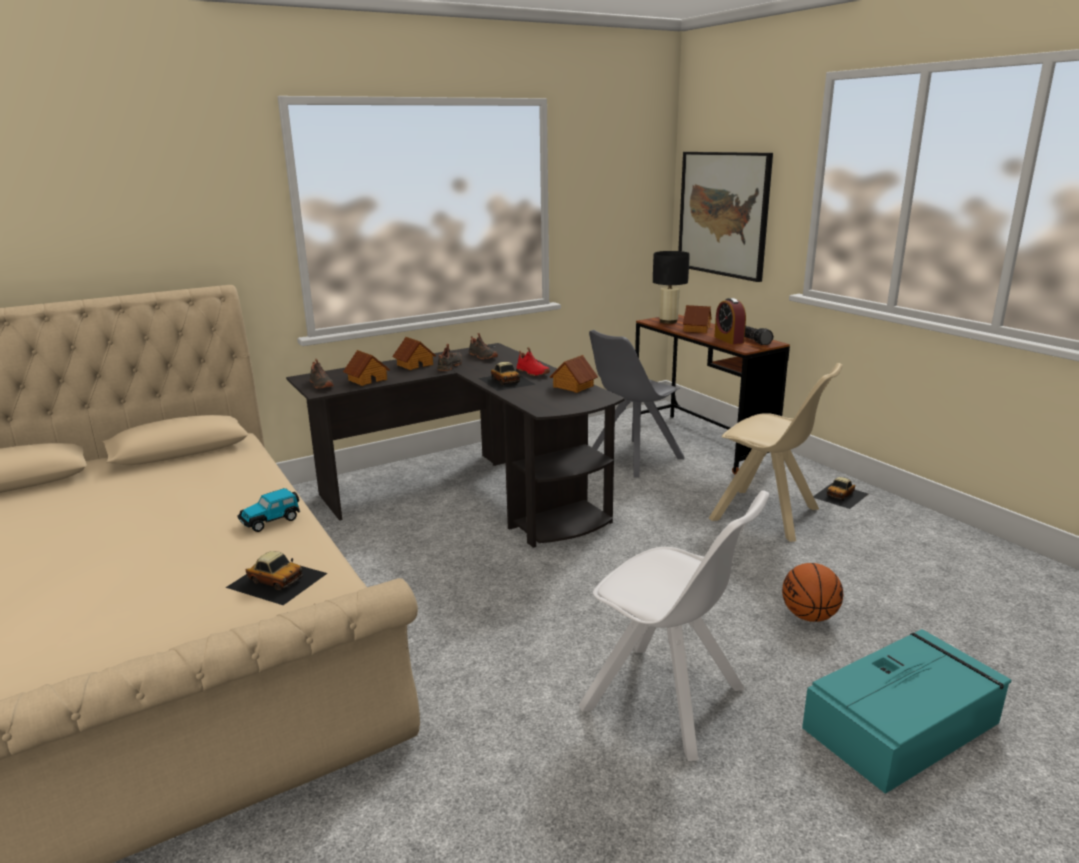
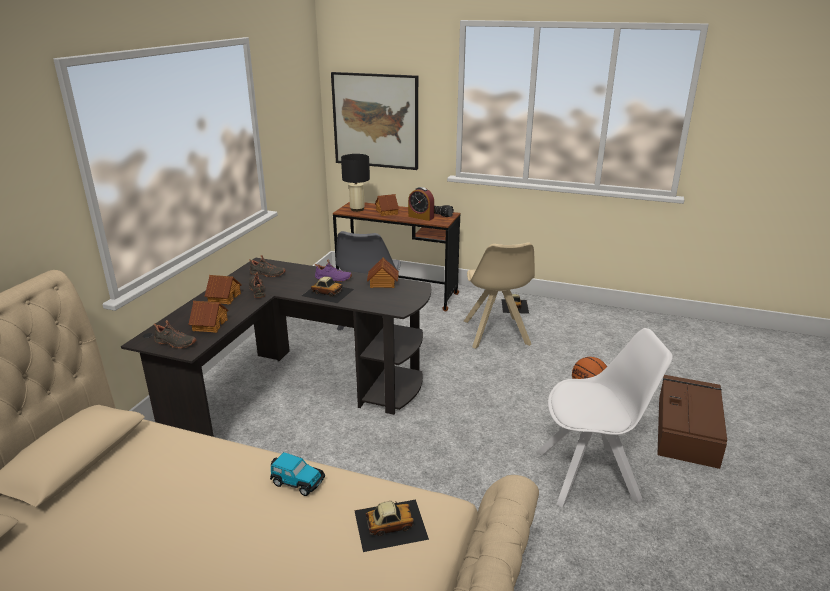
camera: 40 degrees left, 5 degrees up
(271, 520) = (297, 482): toy car -> toy car turned 75 degrees counterclockwise
(532, 372) = (333, 279): red shoe -> purple shoe
(767, 515) = (496, 334): beige chair -> beige chair turned 90 degrees clockwise
(903, 724) = (687, 429): turquoise storage box -> brown storage box

